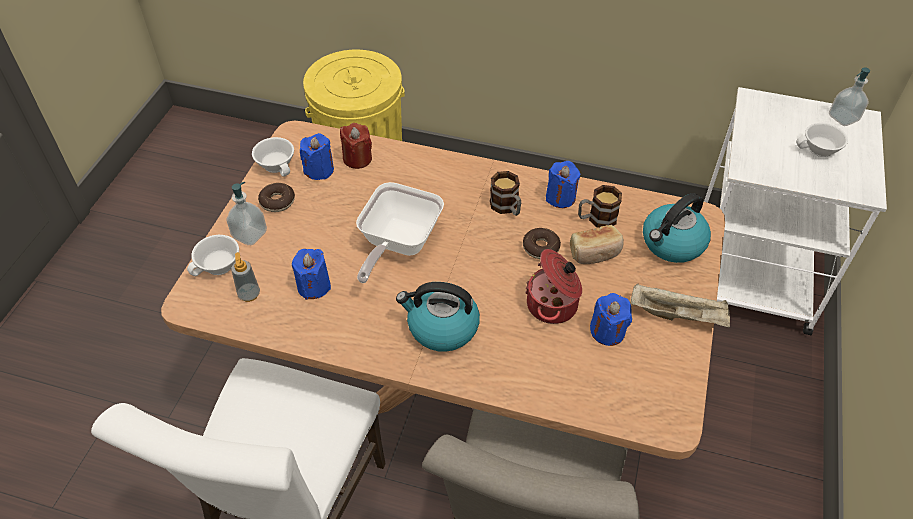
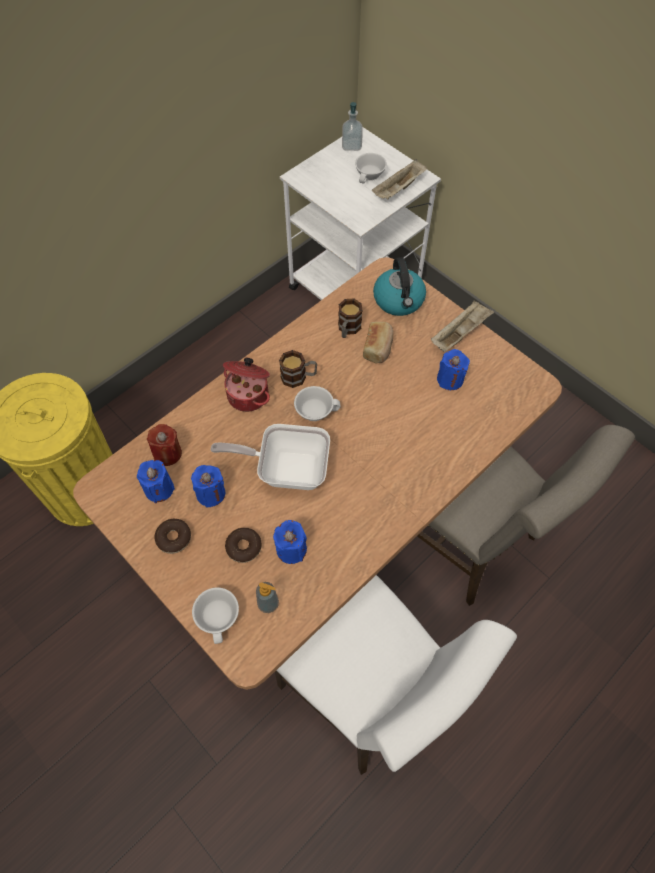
camera: 60 degrees left, 10 degrees up
(249, 234) = (198, 577): soap dispenser -> none
(278, 164) = (126, 519): white cup -> white cup (315, 410)
(397, 244) = (286, 469): frying pan -> frying pan turned 135 degrees clockwise
(441, 327) = (387, 478): kettle -> none
(541, 248) = (352, 377): donut -> donut (244, 547)
(553, 305) = (409, 398): cooking pot -> cooking pot (249, 394)
(560, 197) = (312, 339): blue candle -> blue candle (211, 493)
(827, 180) = (399, 189): none -> beige tray

